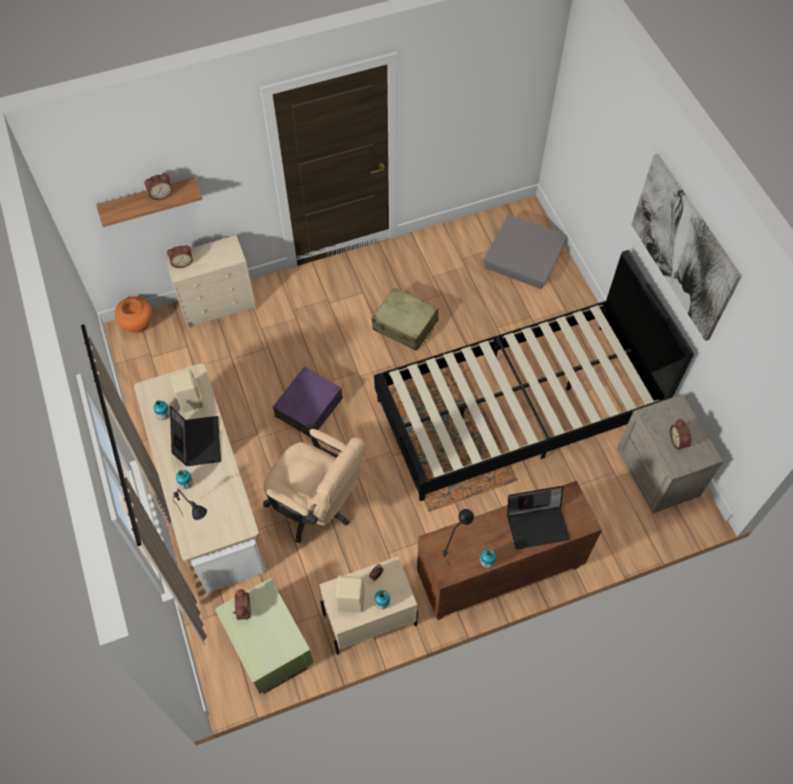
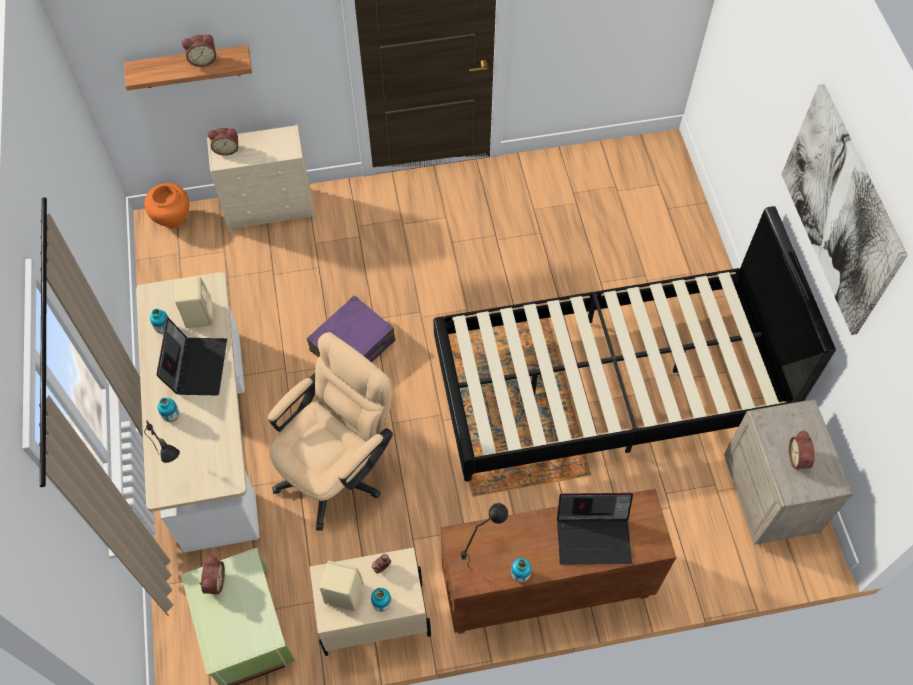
camera: 10 degrees right, 0 degrees up
(317, 507) = (338, 469): beige office chair -> beige office chair turned 90 degrees counterclockwise
(405, 325) = (489, 264): beige suitcase -> none
(524, 256) = (651, 201): grey storage box -> none

